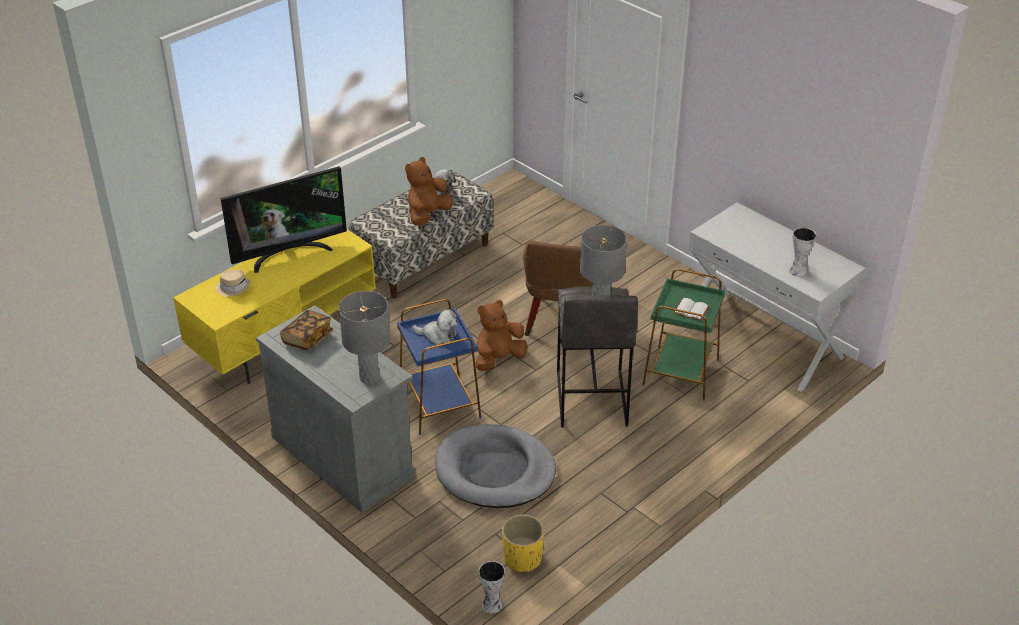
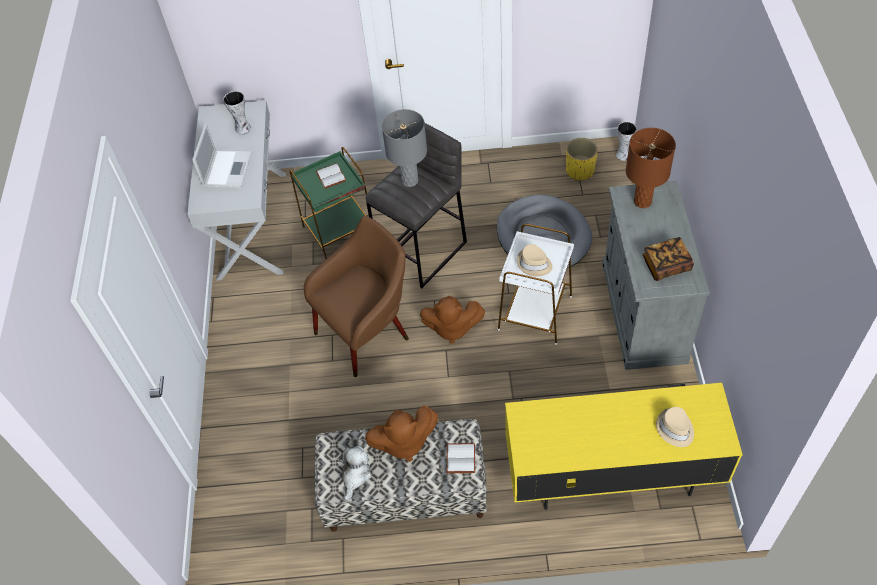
camera: 135 degrees left, 15 degrees up
(289, 253) = (591, 444): television -> none
(369, 378) = (642, 201): grey table lamp -> brown table lamp
(381, 226) = (459, 458): none -> white book
(438, 335) = (534, 264): plush toy -> beige hat
(440, 404) = (534, 313): blue side table -> white side table
(759, 240) = (227, 168): none -> laptop

